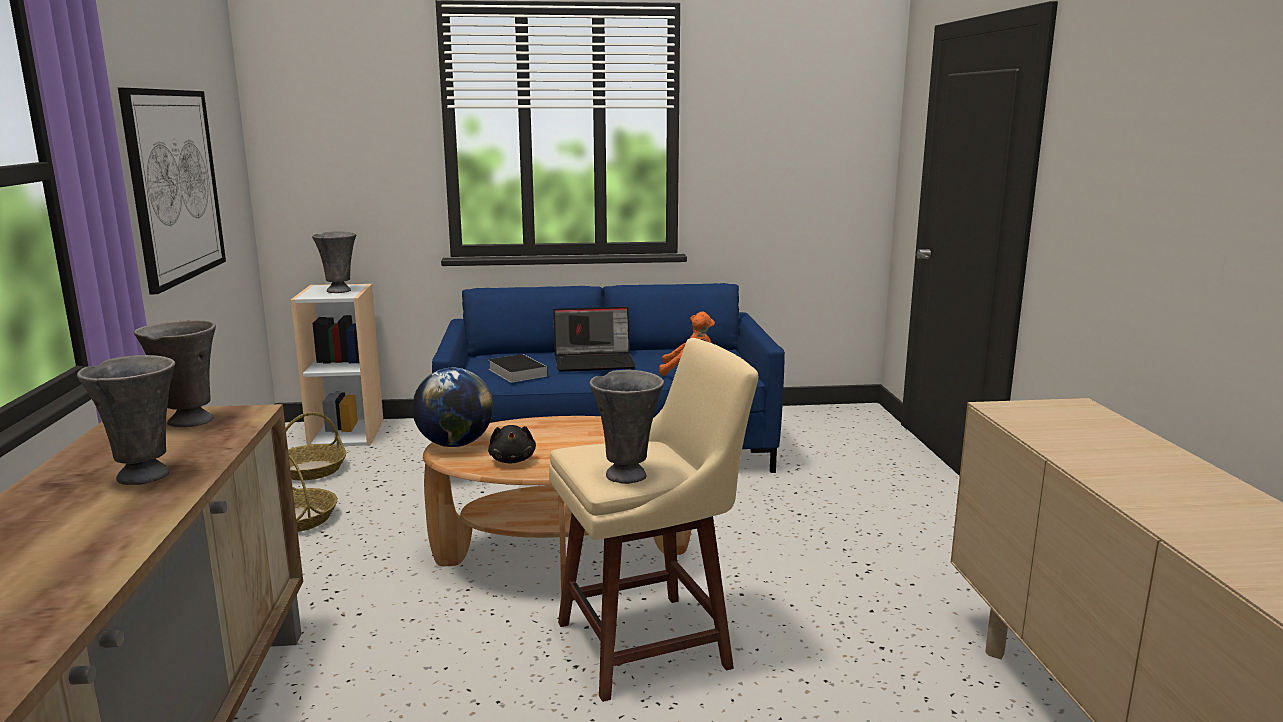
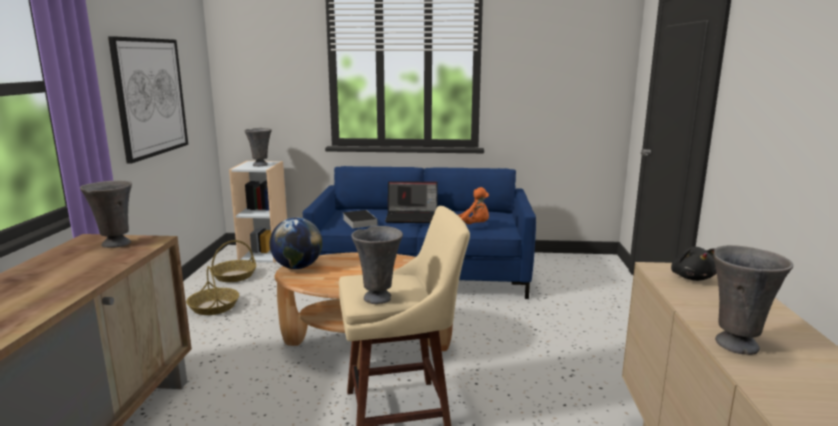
camera: 10 degrees right, 0 degrees up
(145, 475) = (65, 277): grey vase -> grey vase (736, 344)
(512, 460) = (328, 280): black plush toy -> black plush toy (692, 277)

